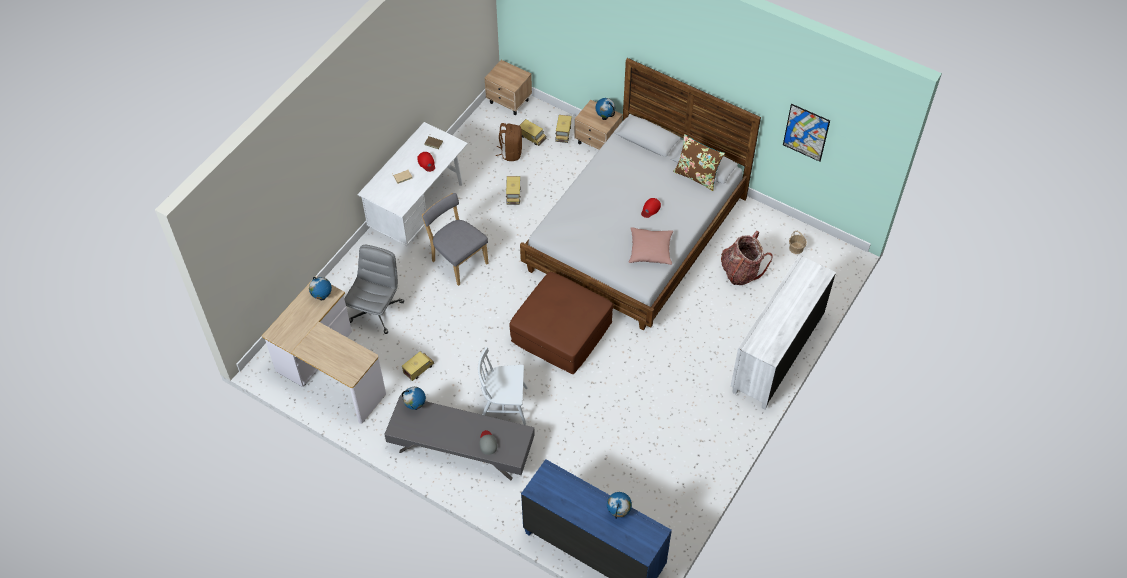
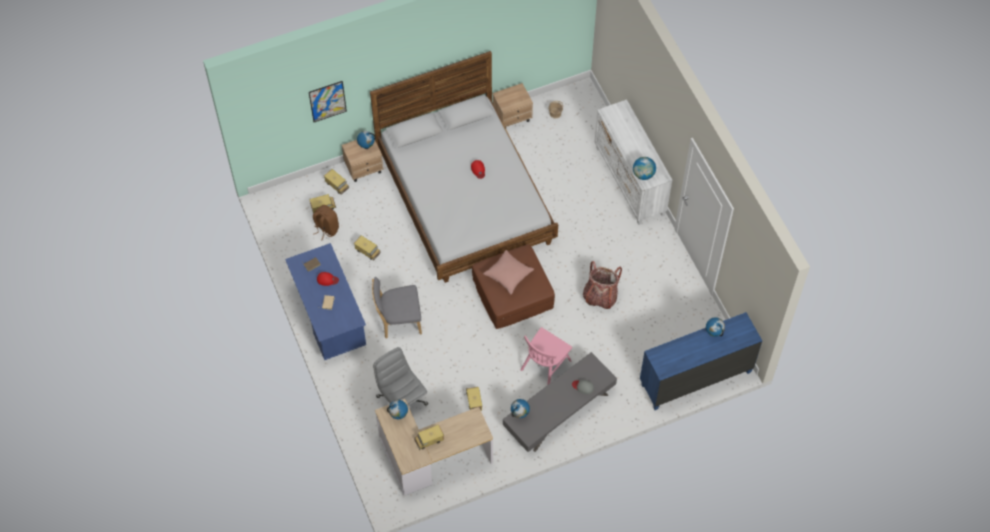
camera: 55 degrees left, 5 degrees up
(313, 336) = (429, 440): none -> toy truck
(419, 210) = (330, 320): white desk -> blue desk
(503, 405) = (545, 365): white chair -> pink chair
(509, 102) = (276, 200): beige nightstand -> beige nightstand (513, 117)
(650, 250) = (513, 192): pink pillow -> pink pillow (508, 275)
(697, 176) = (472, 125): brown pillow -> none
(740, 271) = (548, 157): backpack -> backpack (600, 296)
(758, 338) = (643, 174): none -> globe
(806, 132) = (526, 35): picture -> picture (327, 101)

